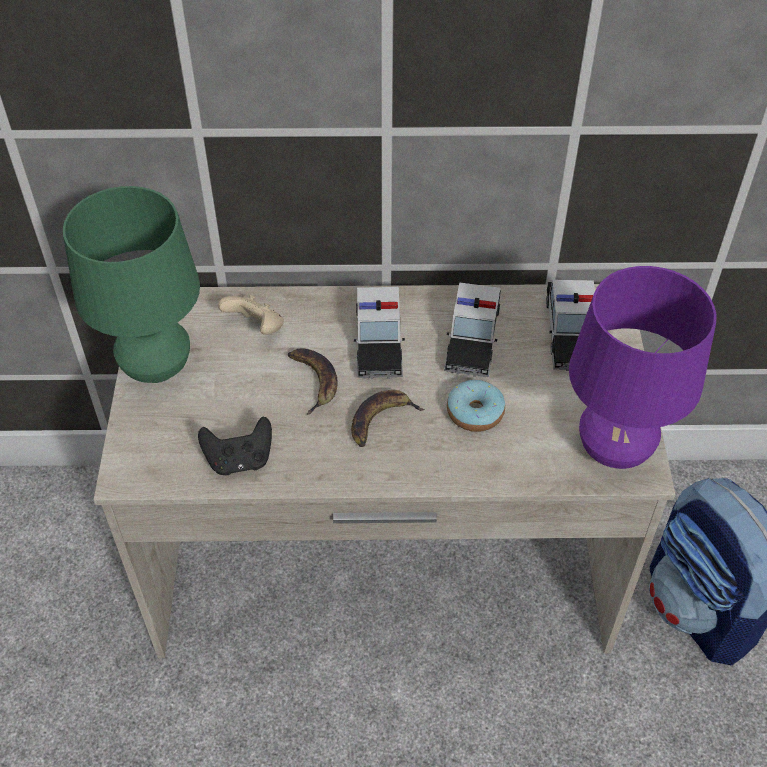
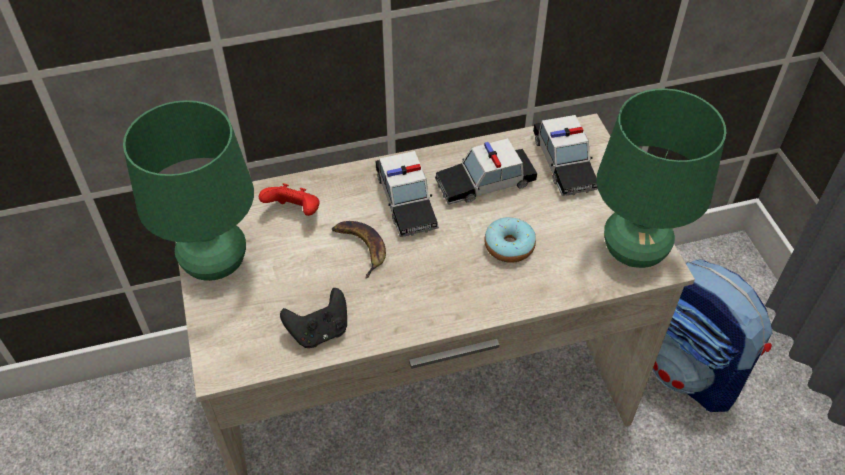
camera: 15 degrees left, 0 degrees up
(256, 328) = (294, 212): beige game controller -> red game controller
(381, 421) = (432, 270): banana -> none
(472, 337) = (485, 183): toy car -> toy car turned 75 degrees clockwise
(614, 450) = (634, 253): purple table lamp -> green table lamp

